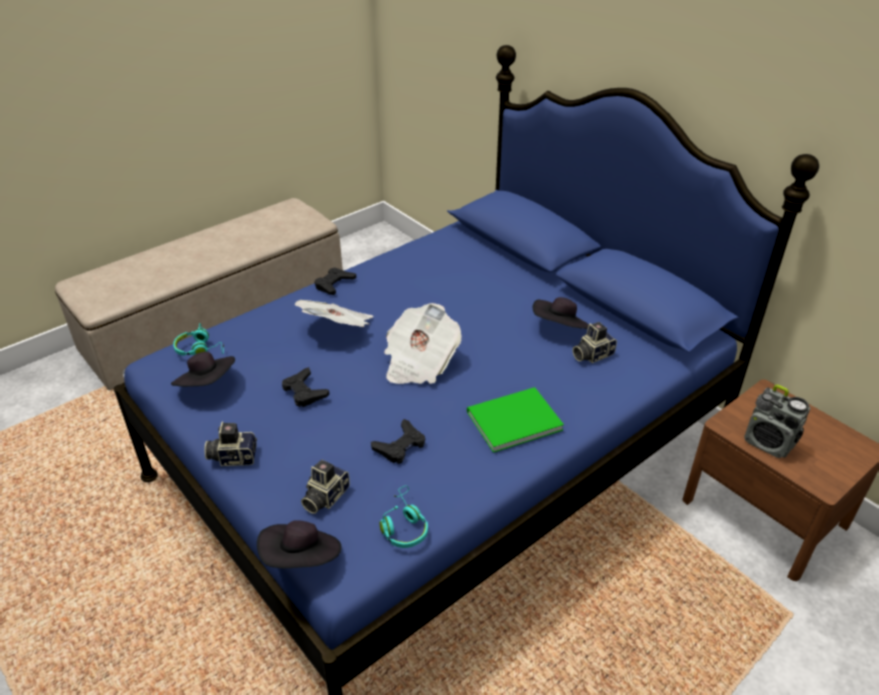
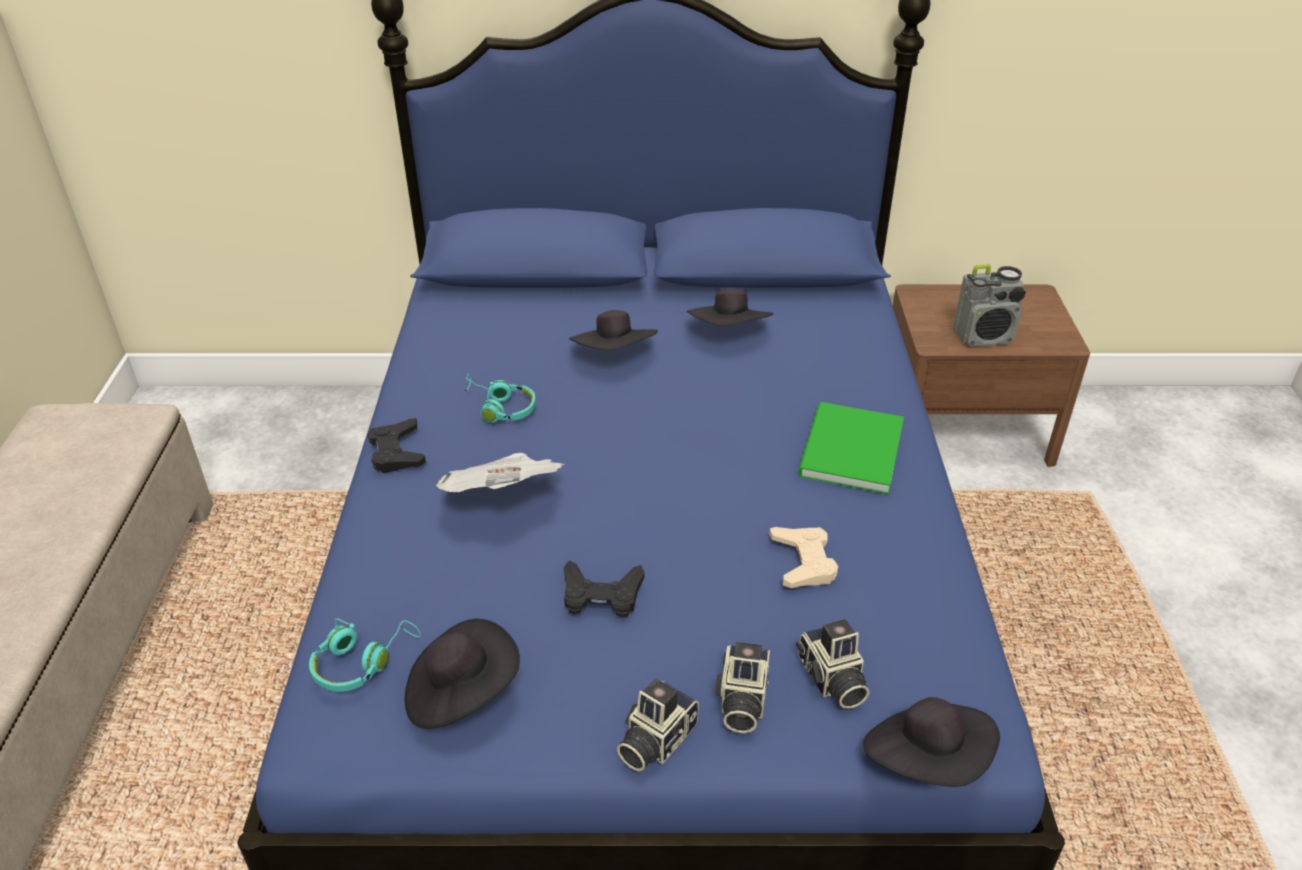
camera: 50 degrees left, 0 degrees up
(400, 446) = (803, 562): black game controller -> beige game controller
(403, 525) = (945, 632): turquoise headphones -> turquoise headphones (499, 407)
(419, 362) = (664, 464): newspaper -> none
(486, 303) = (615, 356): none -> black hat
(591, 354) = (801, 339): camera -> camera (740, 701)

